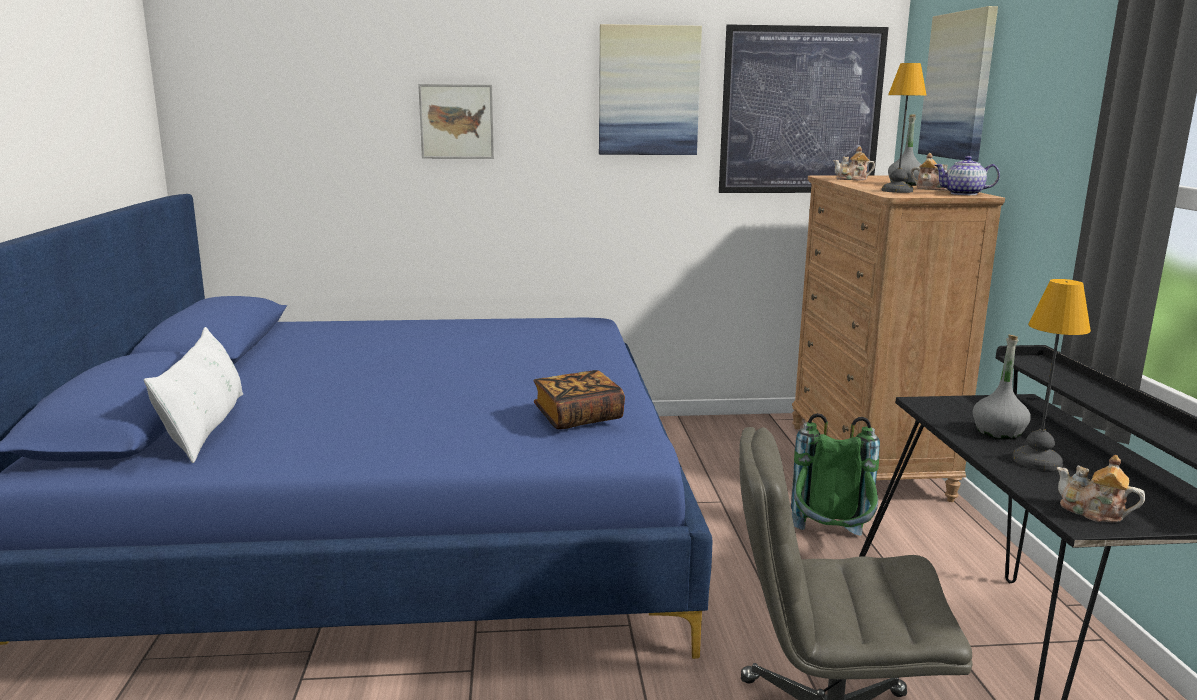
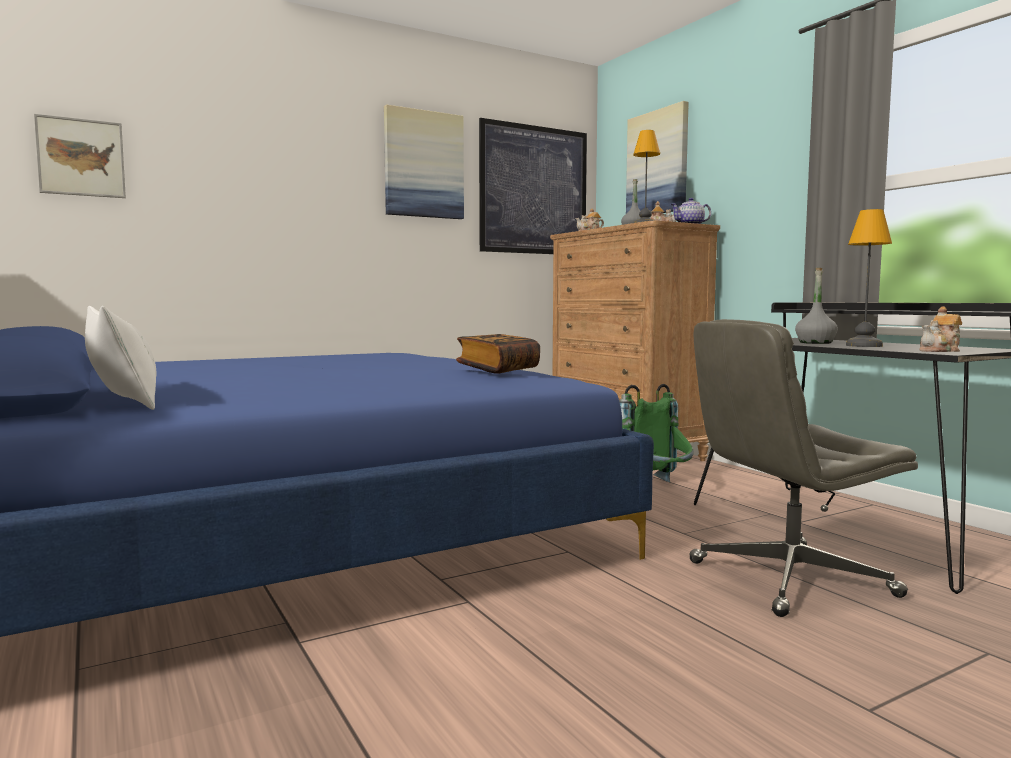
camera: 25 degrees left, 10 degrees down
(456, 121) = (260, 176): picture -> picture (81, 157)
(1093, 512) = (940, 351): teapot -> teapot turned 45 degrees counterclockwise

